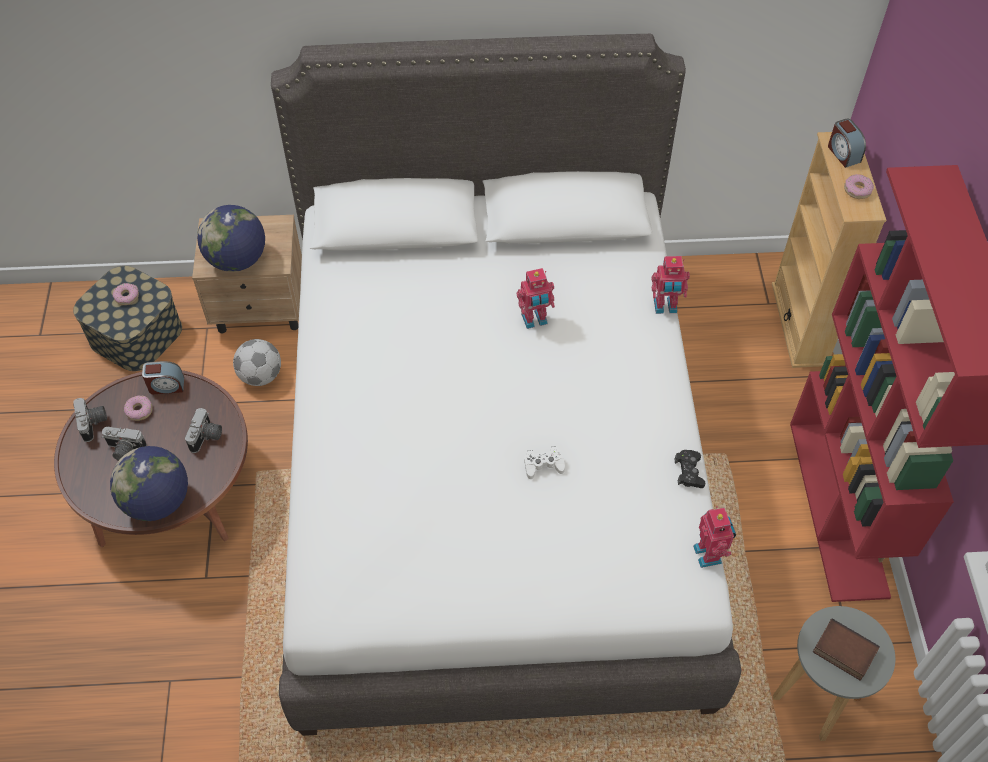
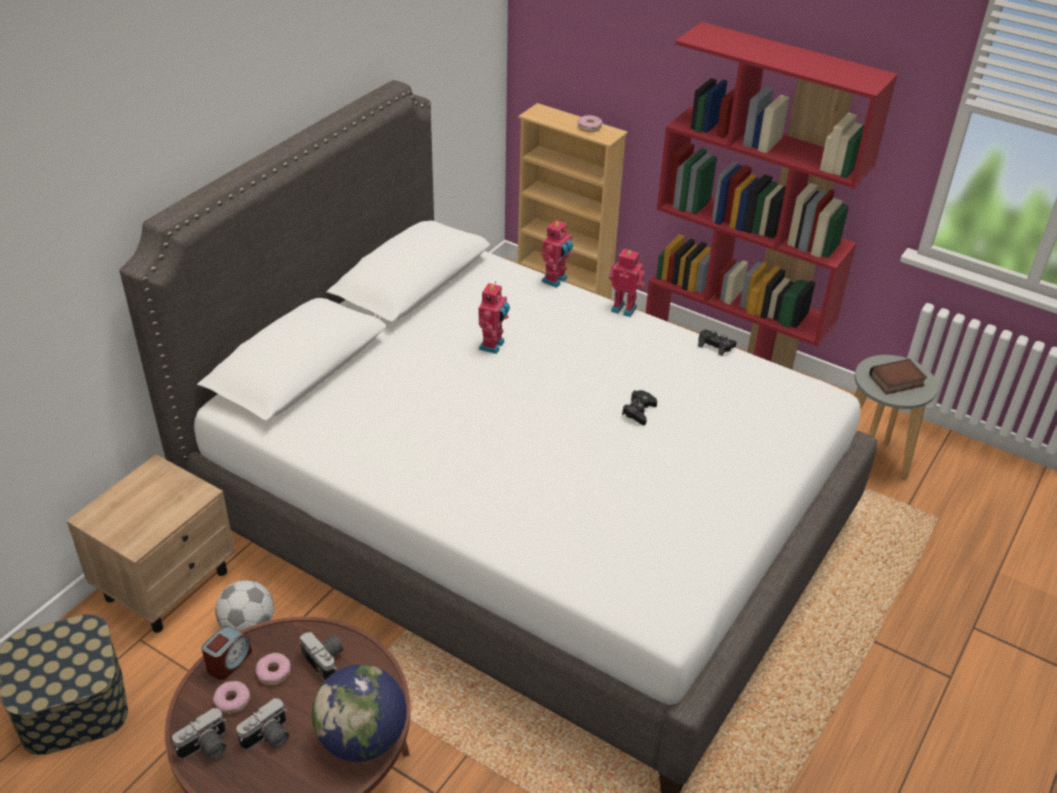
camera: 55 degrees left, 15 degrees down
(94, 424) = (206, 748): camera -> camera turned 120 degrees clockwise
(127, 296) = (54, 654): donut -> donut (273, 672)
(237, 260) = (157, 518): globe -> none
(543, 465) = (639, 411): white game controller -> black game controller
(709, 554) = (795, 372): toy robot -> toy robot (624, 308)
(843, 153) = (551, 116): alarm clock -> none

